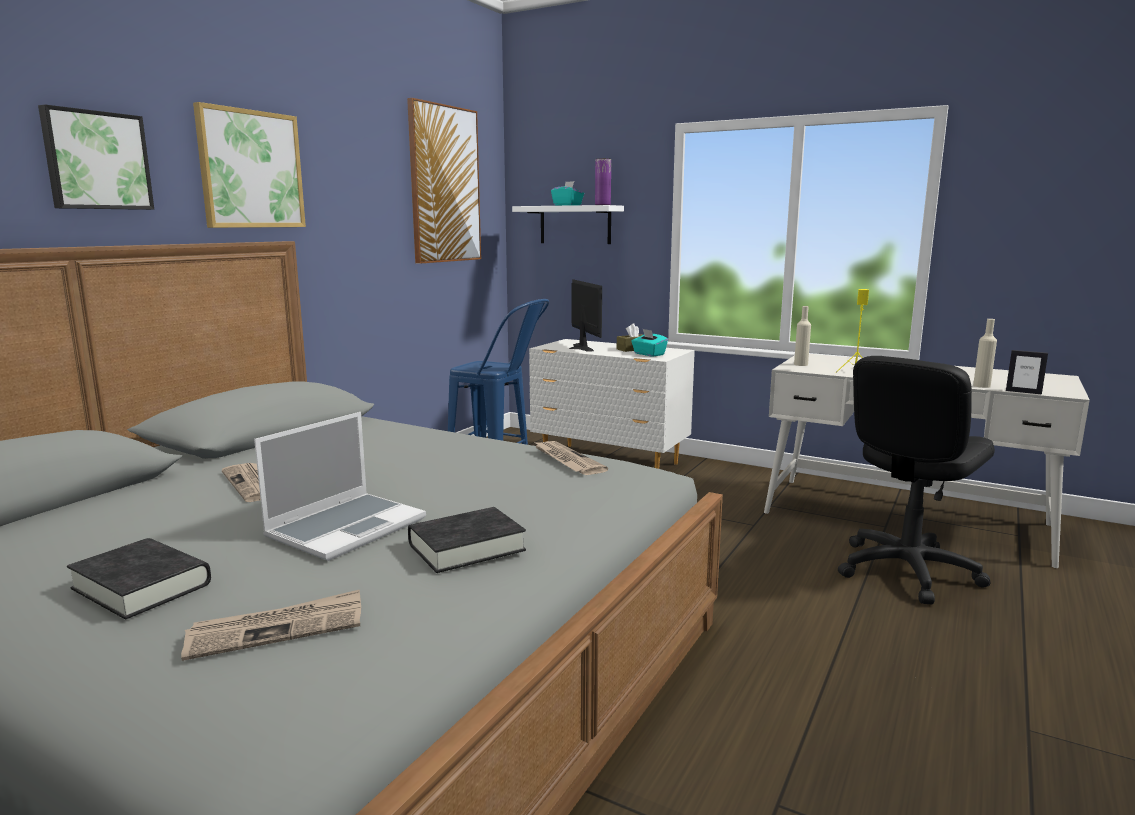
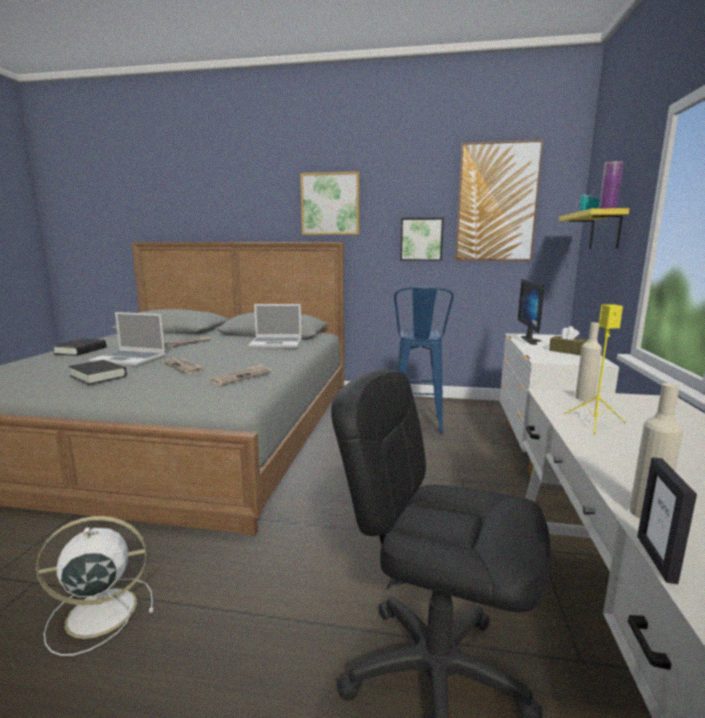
camera: 70 degrees right, 0 degrees up
(96, 161) = (255, 206): picture -> picture (421, 239)
(277, 629) = (31, 367): newspaper -> newspaper (184, 367)
(374, 432) = (277, 344): none -> laptop
(575, 225) = (605, 230): white shelf -> yellow shelf
(578, 348) = (533, 340): monitor -> monitor turned 135 degrees clockwise
(648, 354) = (553, 356): turquoise tissue box -> none
(841, 733) = (98, 613): none -> white fan

